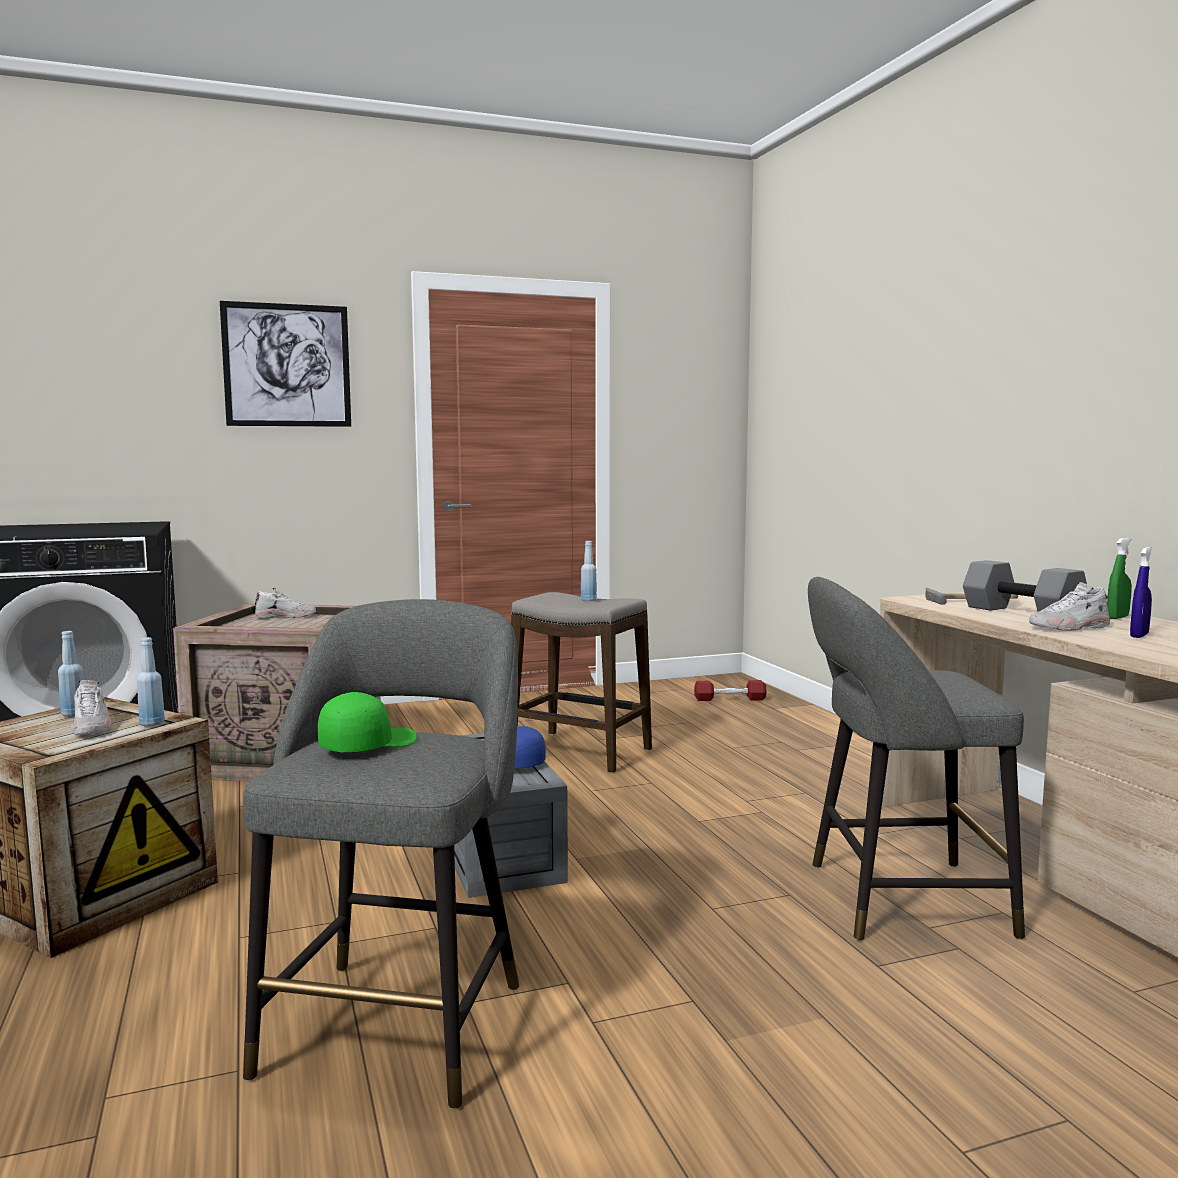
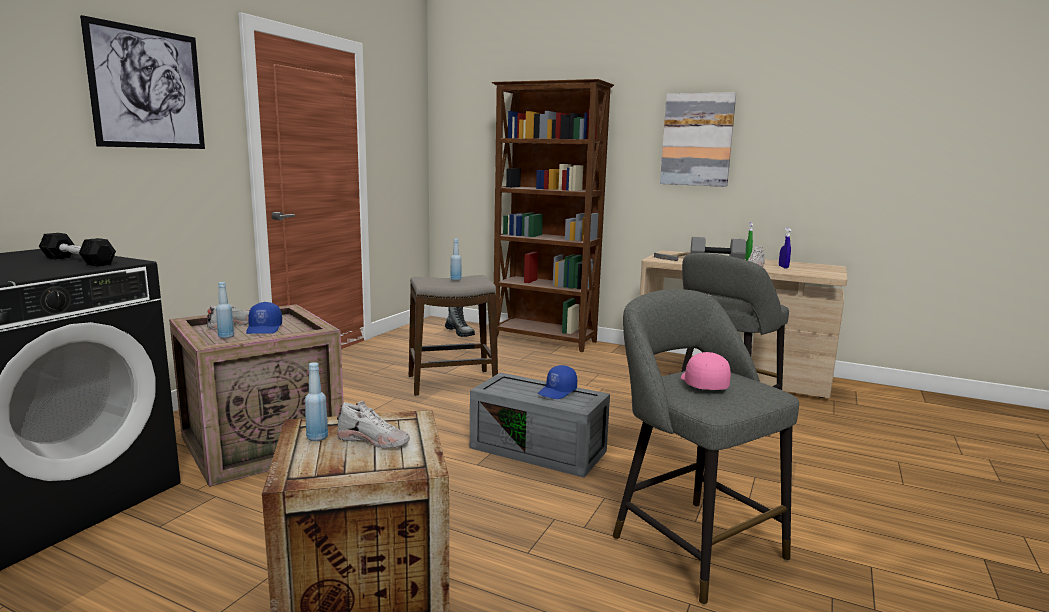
camera: 45 degrees left, 5 degrees up
(119, 529) = (78, 261): none -> black dumbbell
(151, 724) = (408, 424): blue bottle -> blue bottle (226, 337)
(292, 623) = (265, 329): none -> blue cap
(367, 745) = (702, 383): green cap -> pink cap
(730, 699) = (460, 333): red dumbbell -> boot
(831, 732) = (545, 340): none -> brown bookcase
(1063, 372) = (697, 140): none -> picture

